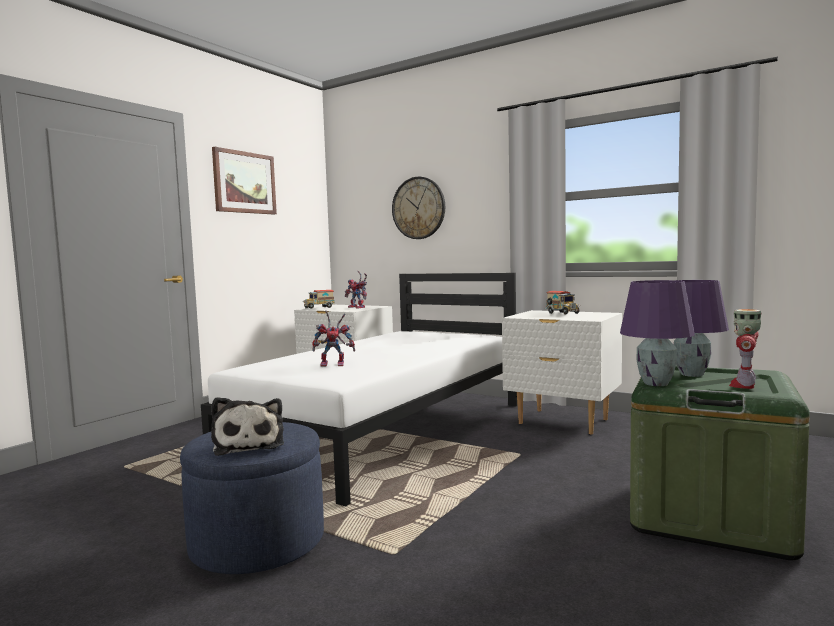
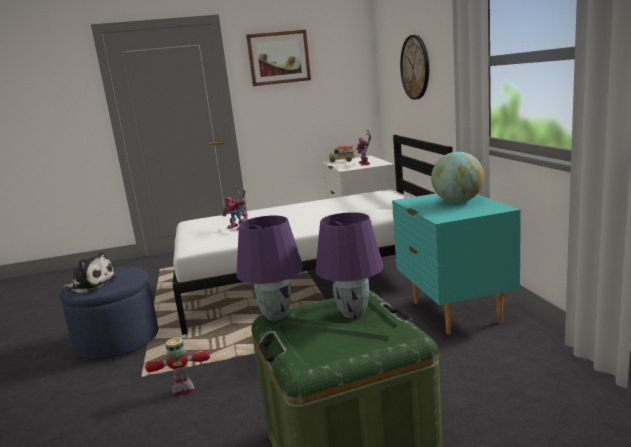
camera: 45 degrees right, 10 degrees up
(249, 444) = (91, 285): plush toy -> plush toy turned 105 degrees counterclockwise
(562, 314) = (458, 202): toy truck -> globe
(563, 422) = (454, 312): white nightstand -> turquoise nightstand
(744, 385) = (328, 343): toy robot -> toy robot (184, 390)

